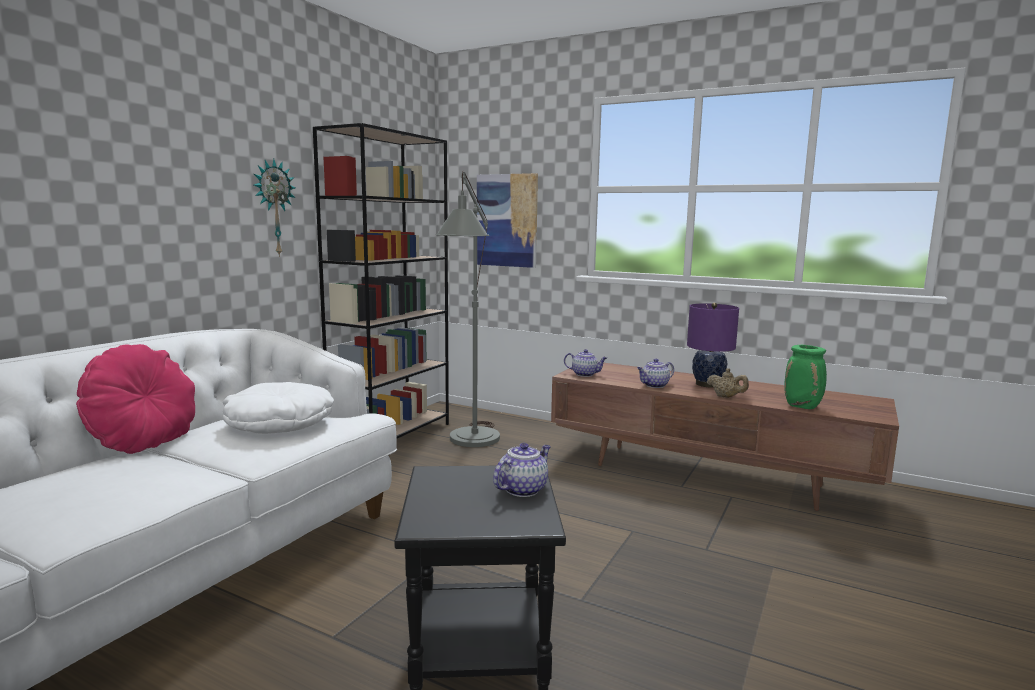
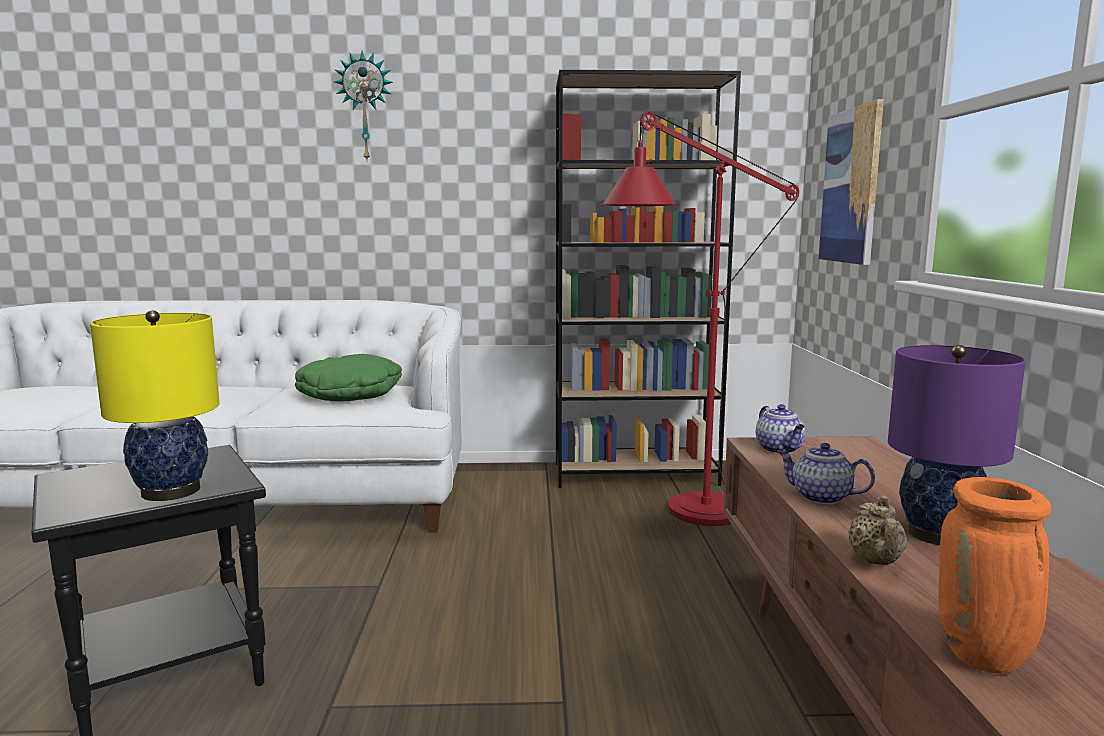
camera: 60 degrees right, 0 degrees up
(144, 445) = (281, 386): pink pillow -> none
(273, 208) = (499, 181): wall clock -> wall clock (365, 107)
(277, 424) = (348, 394): white pillow -> green pillow
(471, 443) = (686, 514): grey floor lamp -> red floor lamp
(523, 489) = (171, 491): teapot -> yellow table lamp
(803, 407) = (983, 658): green vase -> orange vase

